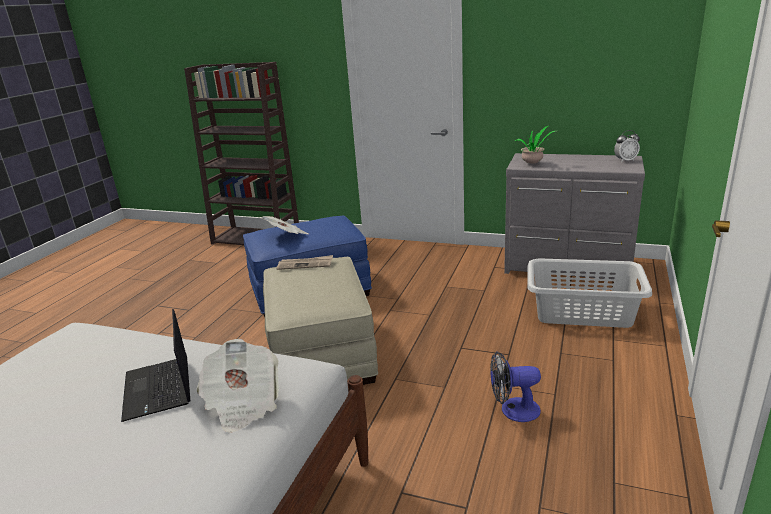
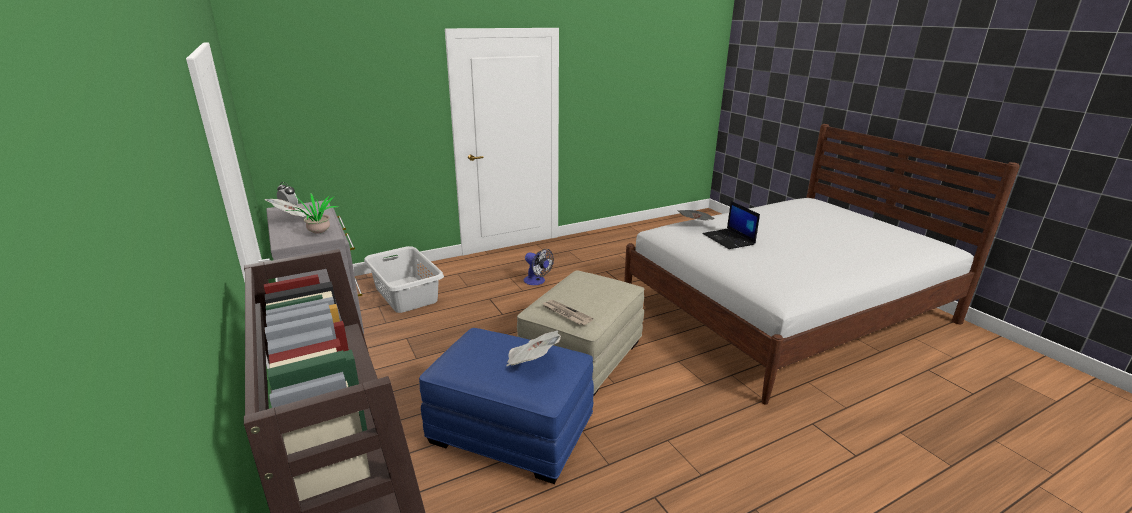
camera: 140 degrees left, 0 degrees up
(159, 389) = (729, 239): laptop -> laptop turned 135 degrees clockwise
(586, 160) = (294, 219): none -> newspaper

